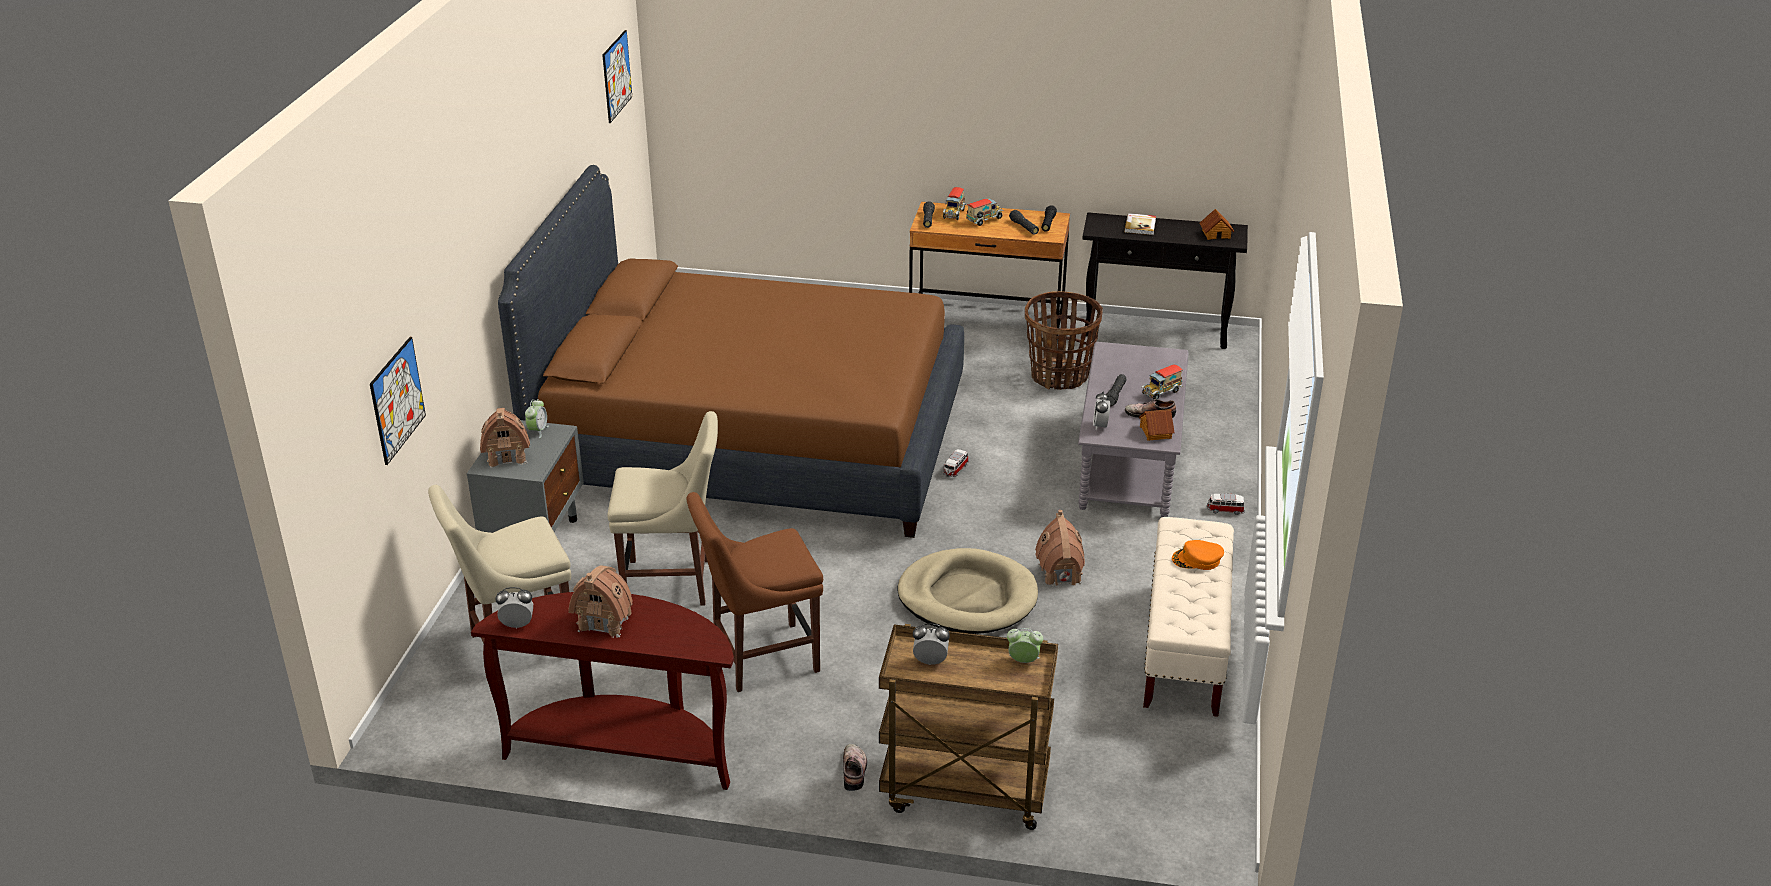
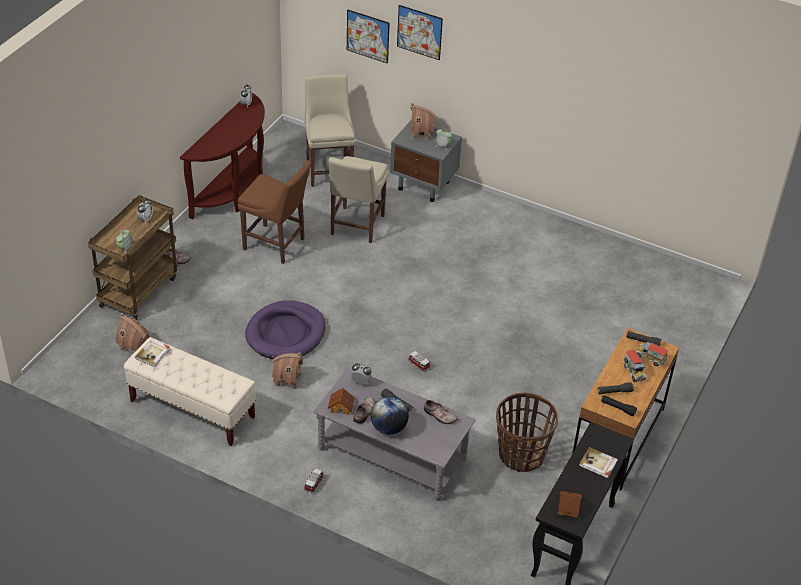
camera: 105 degrees right, 10 degrees up
(605, 621) = (233, 127): toy house -> toy house (135, 346)
(616, 76) = (719, 117): picture -> picture (419, 32)
(752, 440) = (489, 282): brown bed -> none
(760, 658) = (276, 245): brown chair -> brown chair turned 120 degrees clockwise
(967, 597) = (286, 333): beige dog bed -> purple dog bed
(1111, 363) = (439, 416): none -> shoe
(1160, 393) = (389, 428): toy truck -> globe
(1187, 620) = (153, 354): none -> book
(1197, 560) = (202, 378): orange cap -> none

